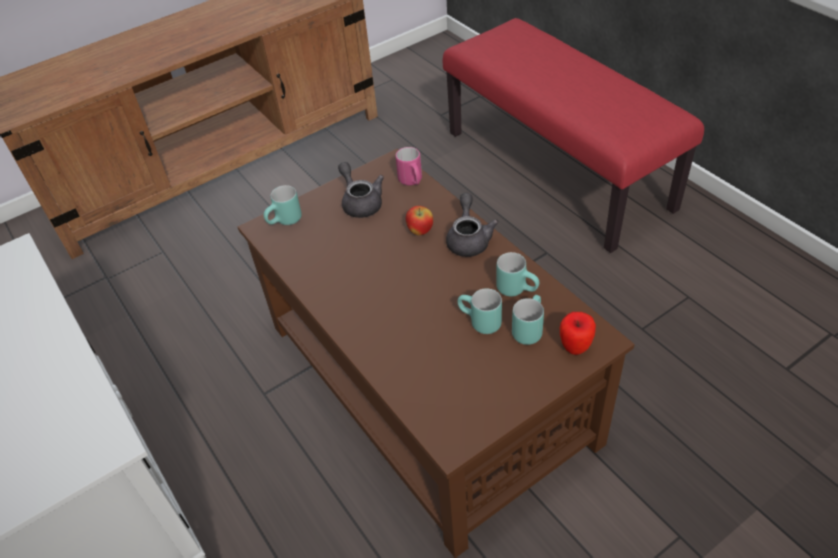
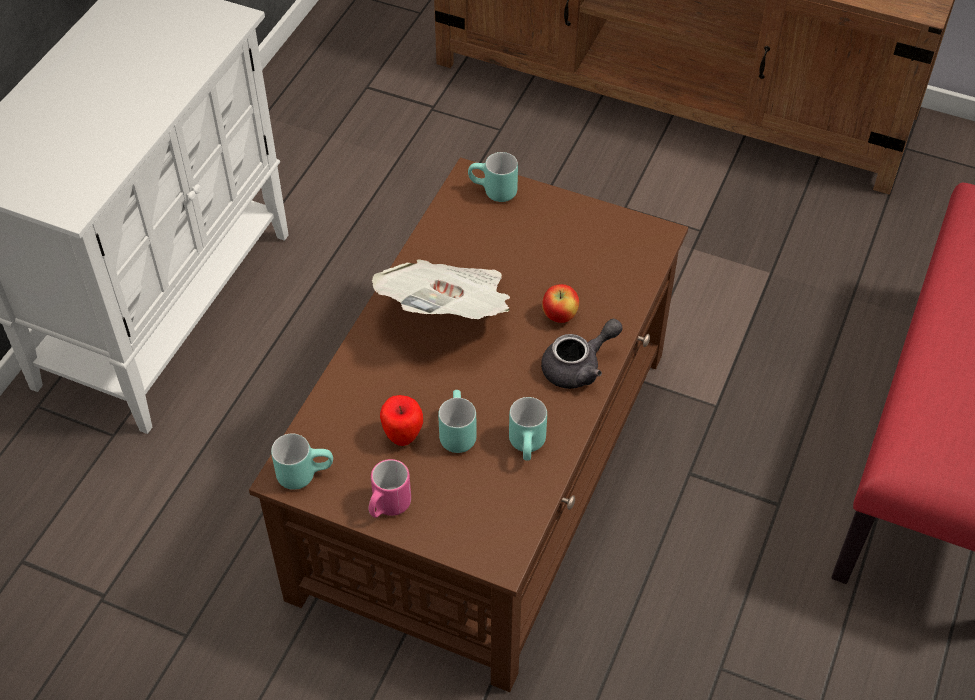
camera: 55 degrees right, 5 degrees up
(360, 202) = (569, 240): grey teapot -> none
(370, 285) = (448, 312): none -> newspaper
(412, 181) = (638, 269): pink mug -> pink mug (388, 506)
(527, 328) = (474, 479): turquoise mug -> turquoise mug (304, 472)
(575, 347) = (474, 535): apple -> apple (403, 436)

